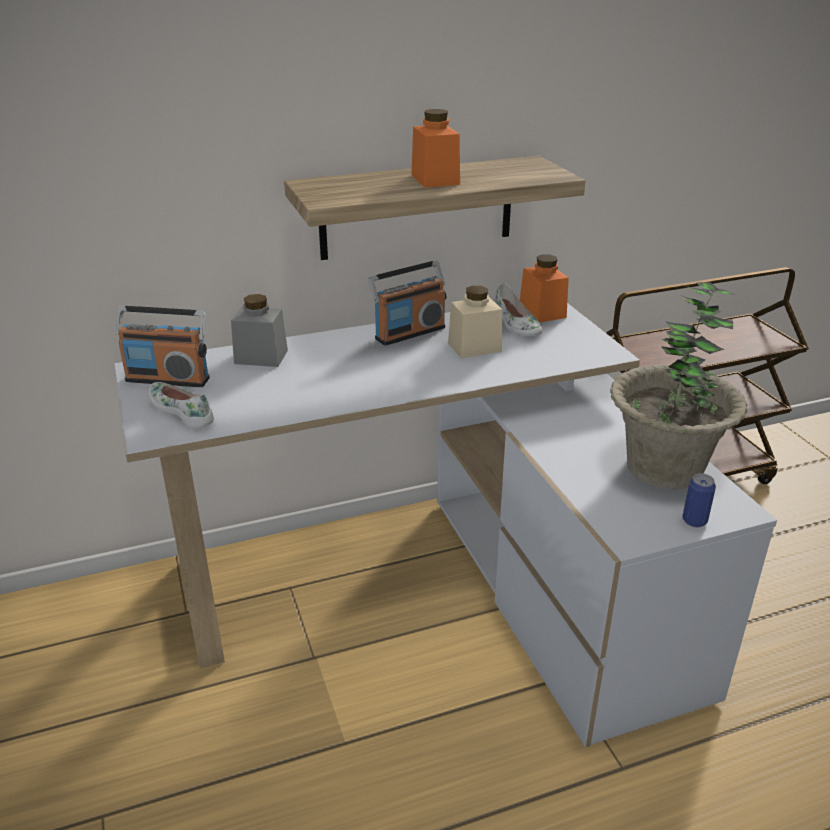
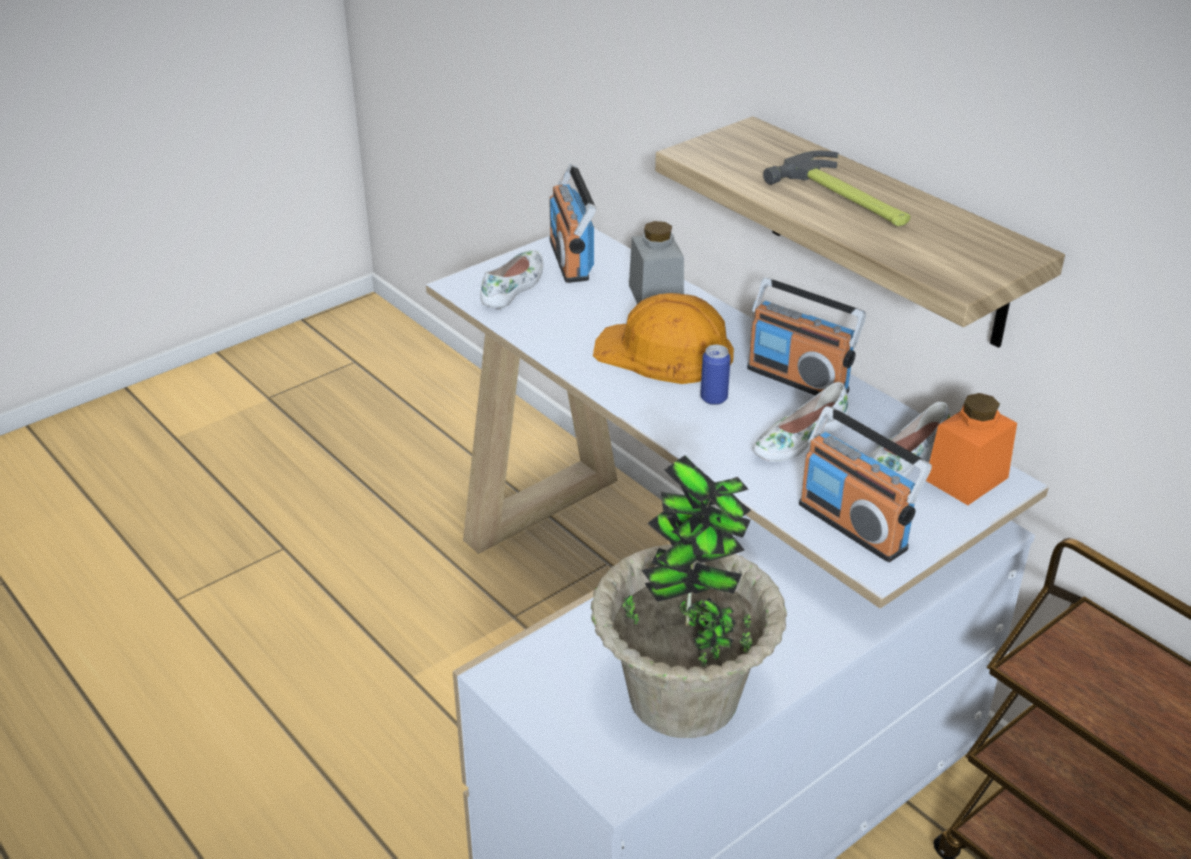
camera: 70 degrees right, 5 degrees up
(338, 368) = (665, 351): none -> orange hard hat
(435, 179) = (845, 199): orange jar -> hammer
(474, 347) = (798, 438): beige jar -> white shoe
(571, 351) = (853, 525): none -> radio
(694, 521) = (569, 737): can -> can (713, 398)

